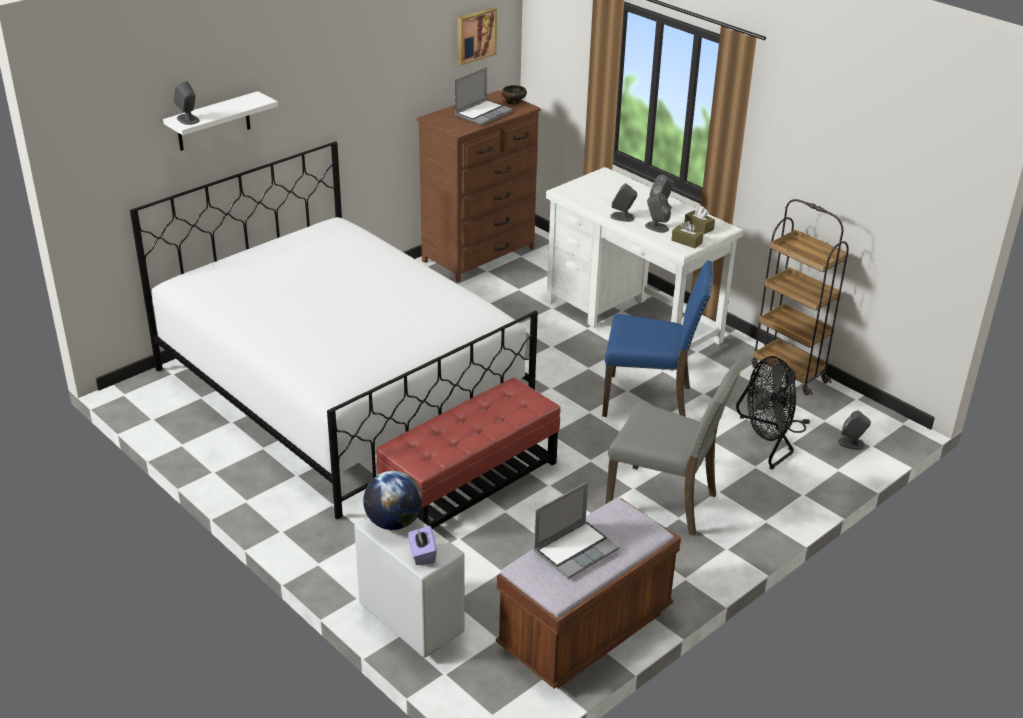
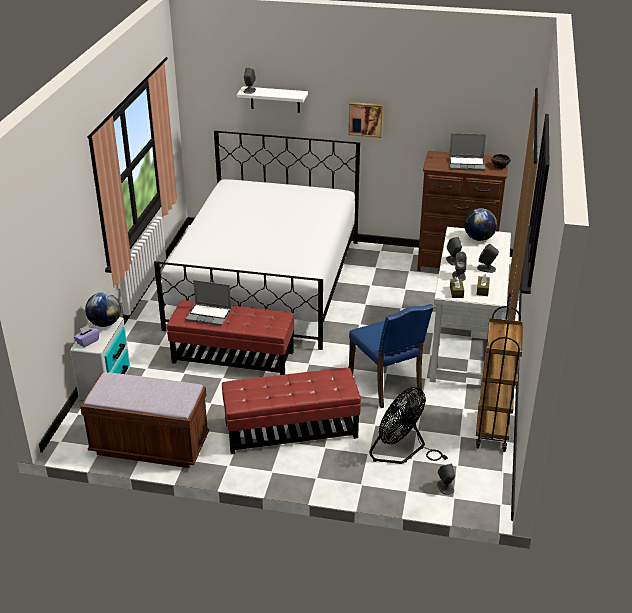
camera: 55 degrees right, 0 degrees up
(475, 35) = (492, 111): picture -> picture (365, 119)
(576, 550) = (139, 387): laptop -> laptop (209, 315)
(595, 186) = (479, 238): none -> globe
(664, 502) = (291, 430): grey chair -> red ottoman

